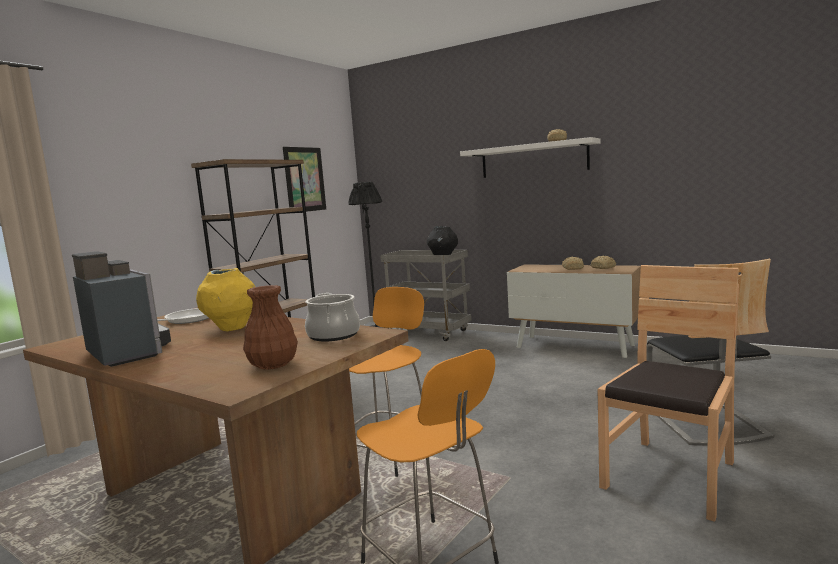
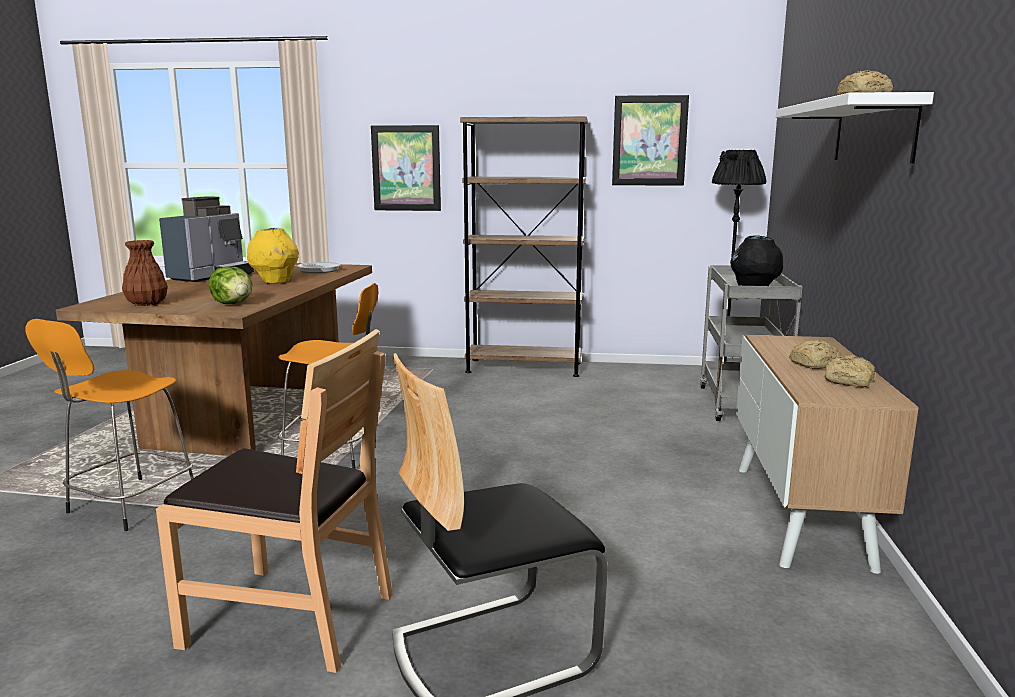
camera: 65 degrees right, 5 degrees up
(136, 213) = (406, 168): none -> picture
(333, 335) = (233, 303): cooking pot -> lettuce

